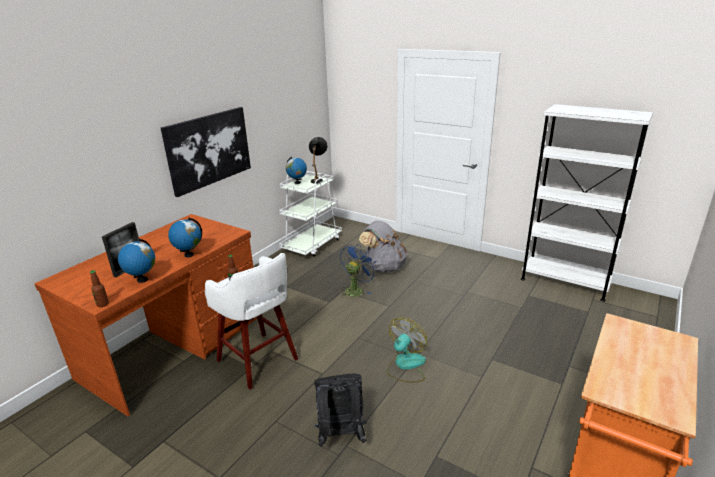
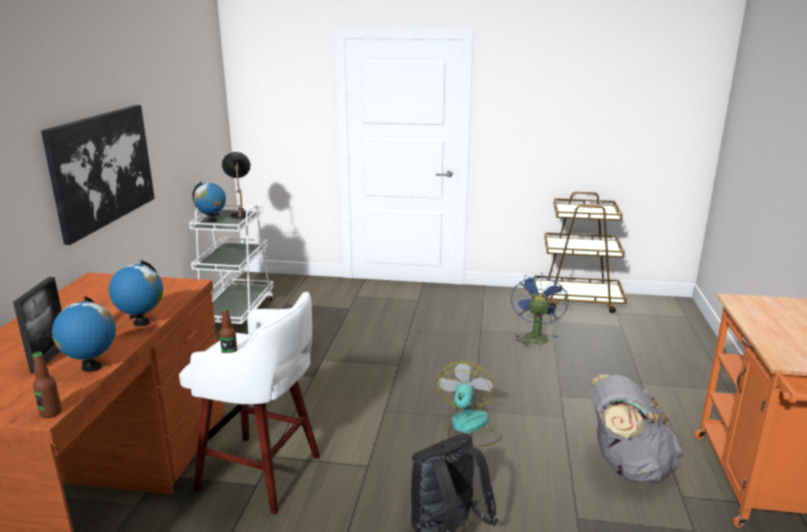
camera: 25 degrees left, 5 degrees down
(356, 289) = (340, 354): blue fan -> blue fan (535, 336)
(384, 267) = (358, 321): grey backpack -> grey backpack (626, 465)
(564, 282) = (577, 300): white bookcase -> brown cart

